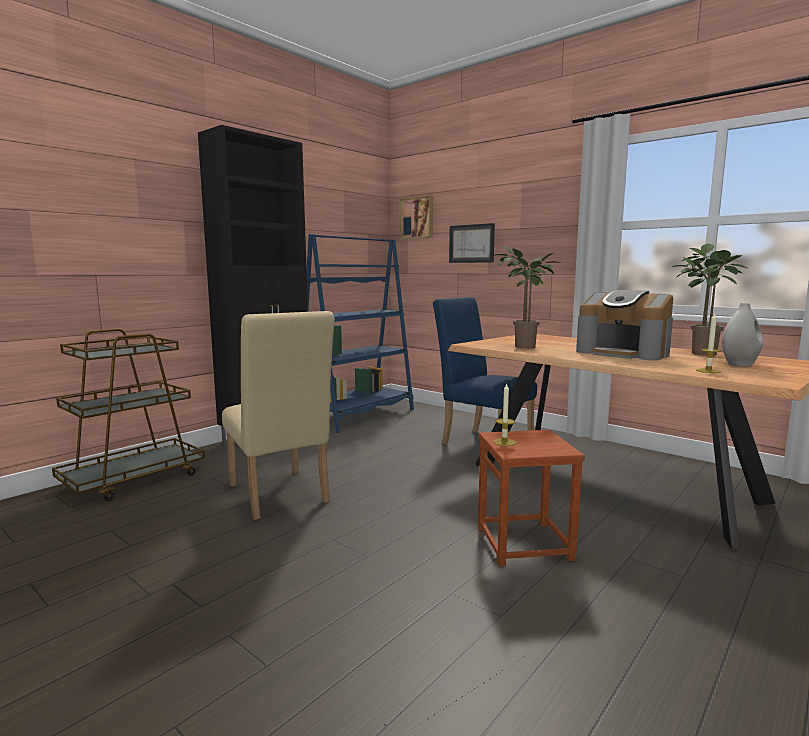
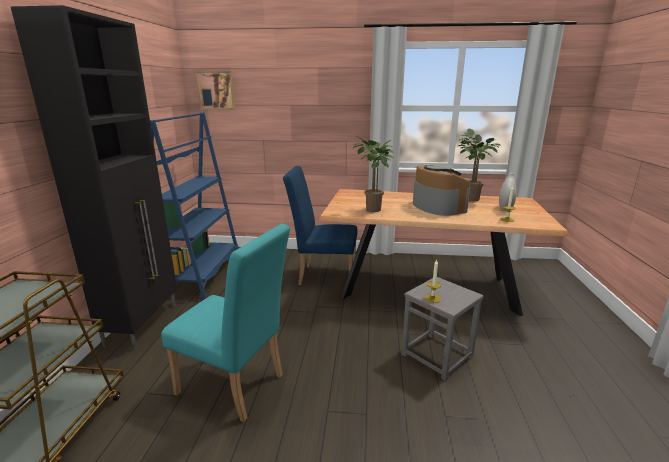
camera: 35 degrees left, 10 degrees up
(279, 497) = (236, 387): beige chair -> turquoise chair
(471, 243) = (275, 116): picture -> none
(524, 543) = (437, 355): brown stool -> grey stool
(623, 353) = (437, 207): coffee machine -> coffee machine turned 120 degrees counterclockwise

